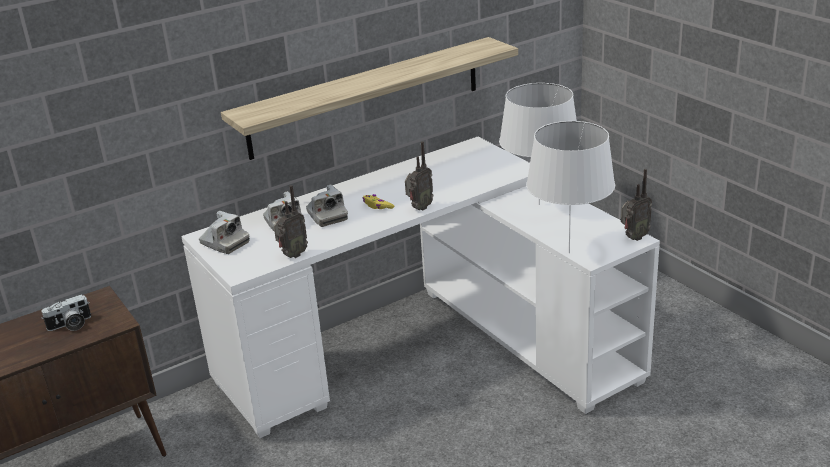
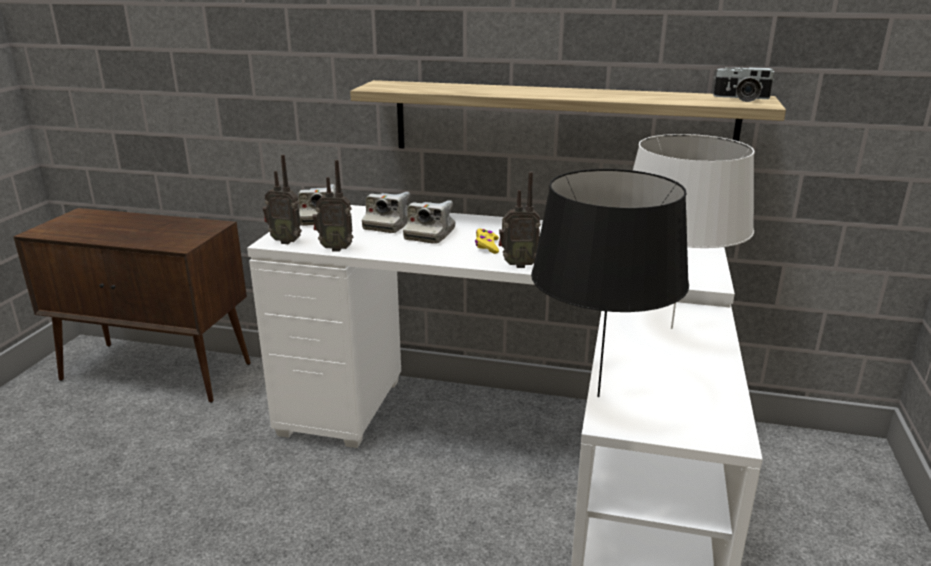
camera: 45 degrees right, 5 degrees down
(70, 325) = (161, 232): camera -> camera (741, 99)
(569, 253) = (599, 397): white table lamp -> black table lamp
(633, 238) = (725, 431): radio -> radio (286, 241)

